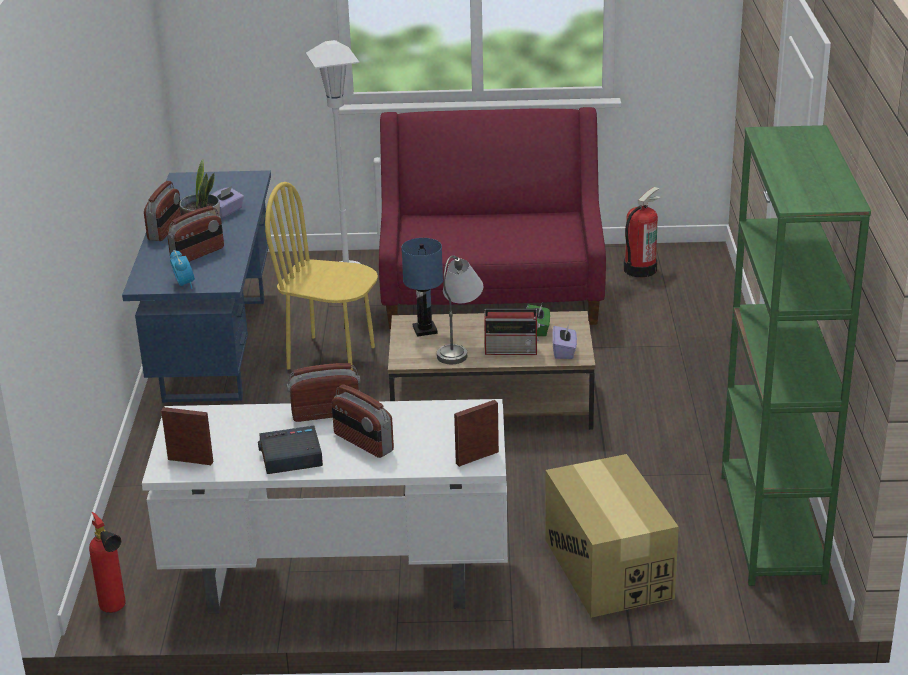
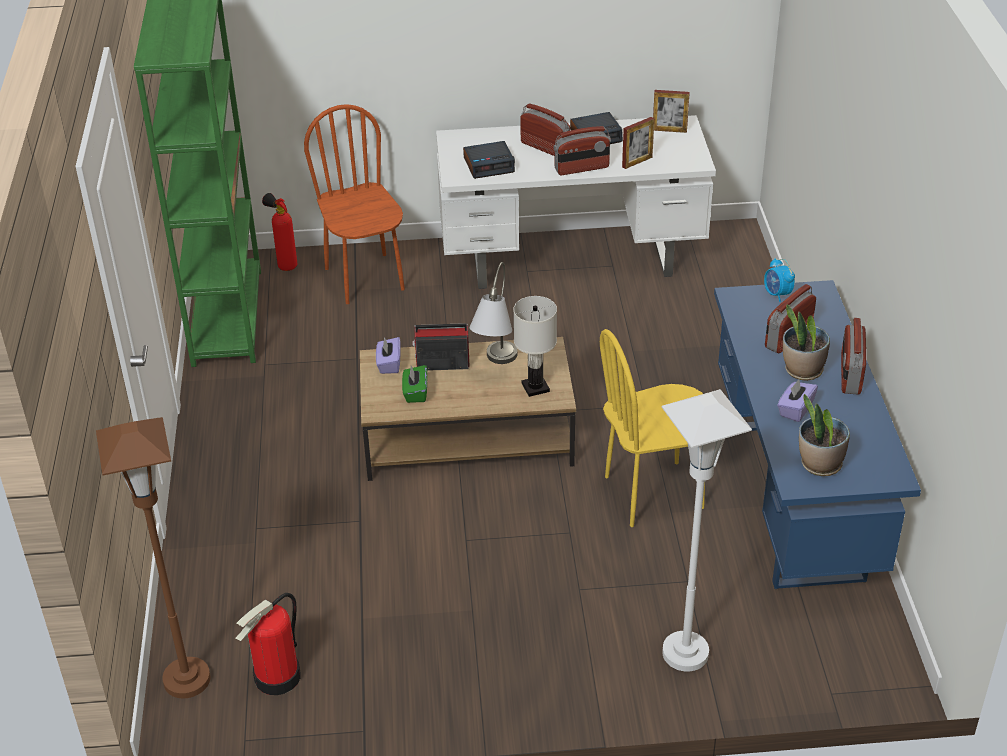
camera: 175 degrees right, 10 degrees up
(116, 610) = (729, 233): fire extinguisher -> fire extinguisher (285, 265)
(230, 184) = (819, 464): none -> potted plant
(331, 357) = (654, 492): yellow chair -> yellow chair turned 150 degrees clockwise
(424, 330) = (535, 387): blue table lamp -> white table lamp
(440, 423) = (489, 165): none -> alarm clock
(477, 457) = (457, 141): picture frame -> picture frame (637, 162)
(491, 294) = (480, 613): red sofa -> none
(608, 569) = (365, 279): cardboard box -> brown chair
(705, 270) = (187, 679): none -> brown floor lamp

